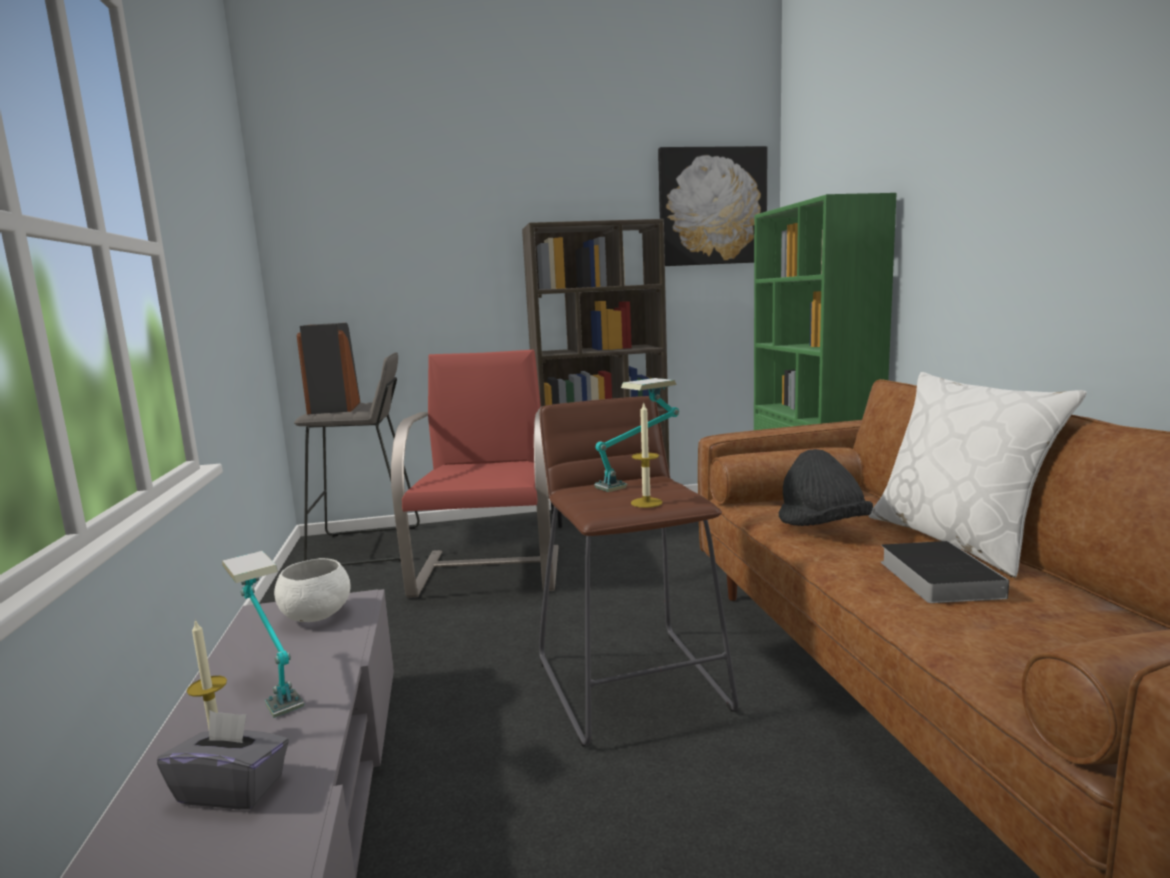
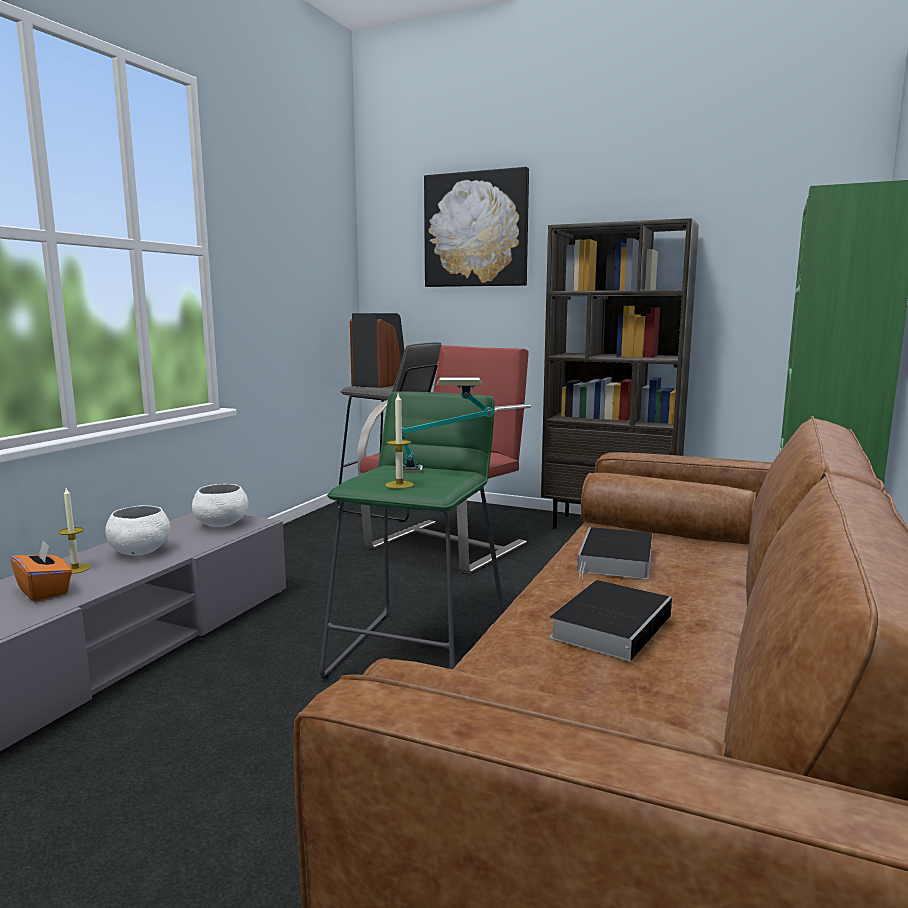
camera: 35 degrees right, 0 degrees up
(232, 789) = (44, 591): grey tissue box -> orange tissue box
(272, 685) = (139, 552): table lamp -> white bowl
(632, 683) = (418, 655): brown stool -> green stool
(712, 207) = (788, 202): picture -> picture (476, 230)
(822, 528) = (616, 560): black hat -> book
(957, 540) = (734, 609): white pillow -> none

